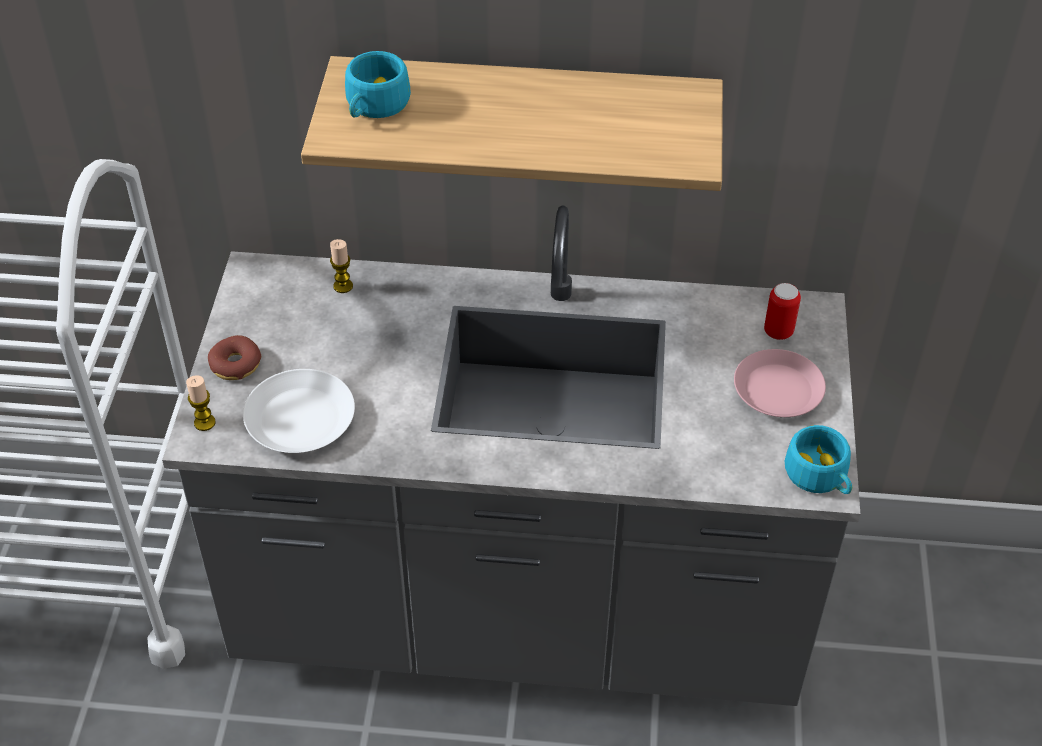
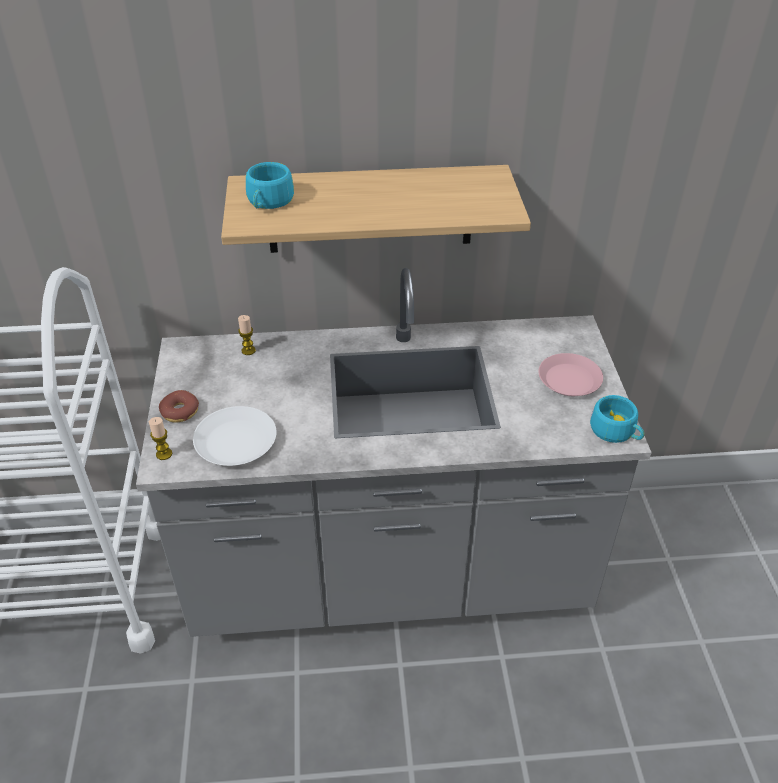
camera: 10 degrees left, 5 degrees down
(778, 332) = (557, 343): can -> none

